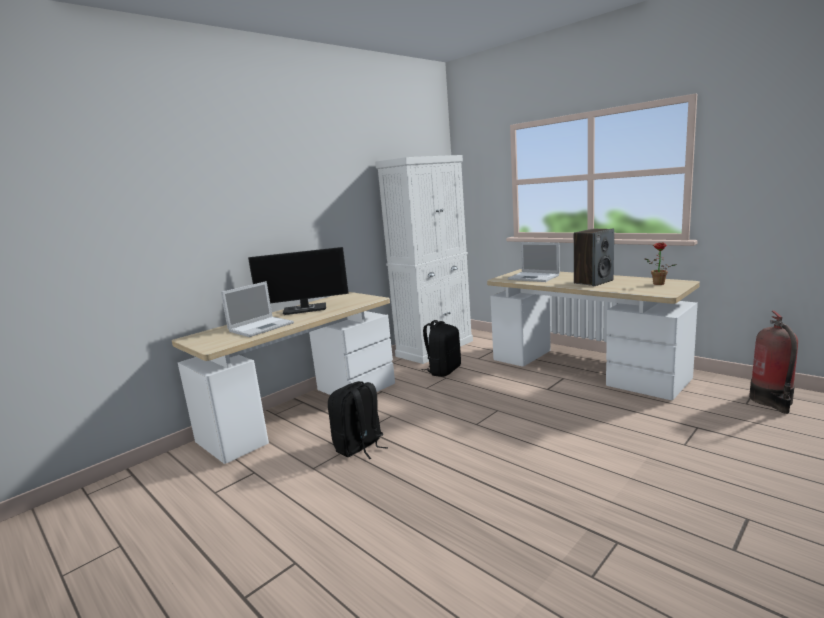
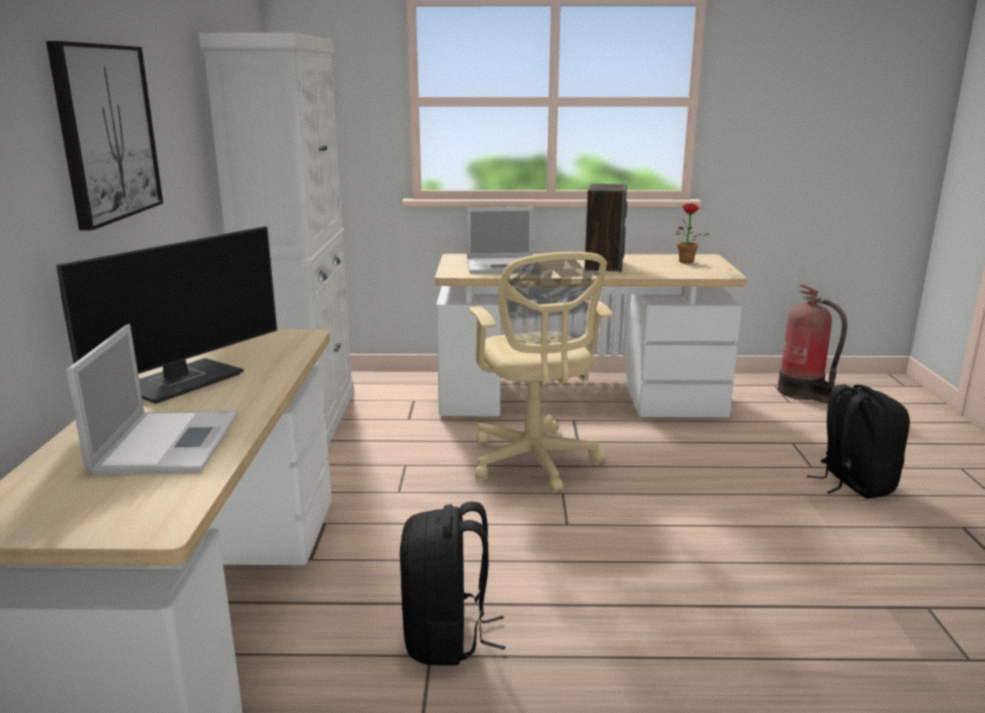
camera: 45 degrees left, 5 degrees up
(297, 208) = (106, 132): none -> picture
(443, 371) = (382, 454): black backpack -> black backpack (853, 483)
(506, 393) = (534, 463): none -> beige office chair

